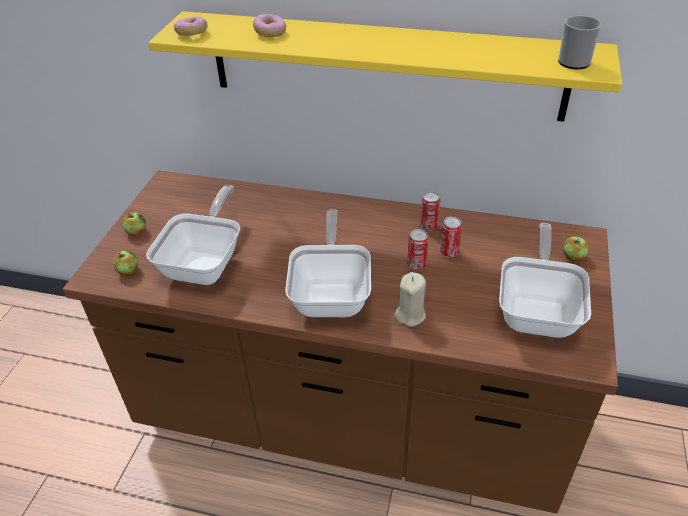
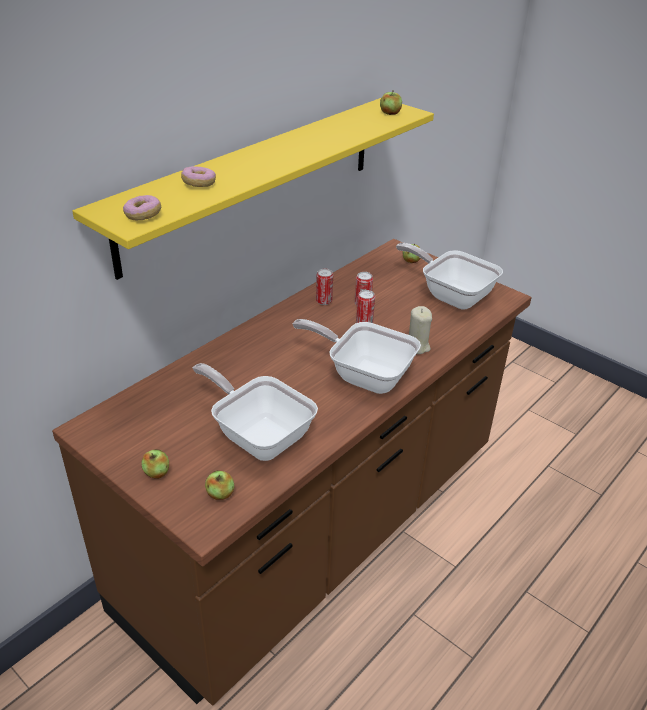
camera: 65 degrees left, 5 degrees down
(572, 60) = (390, 113): mug -> apple

